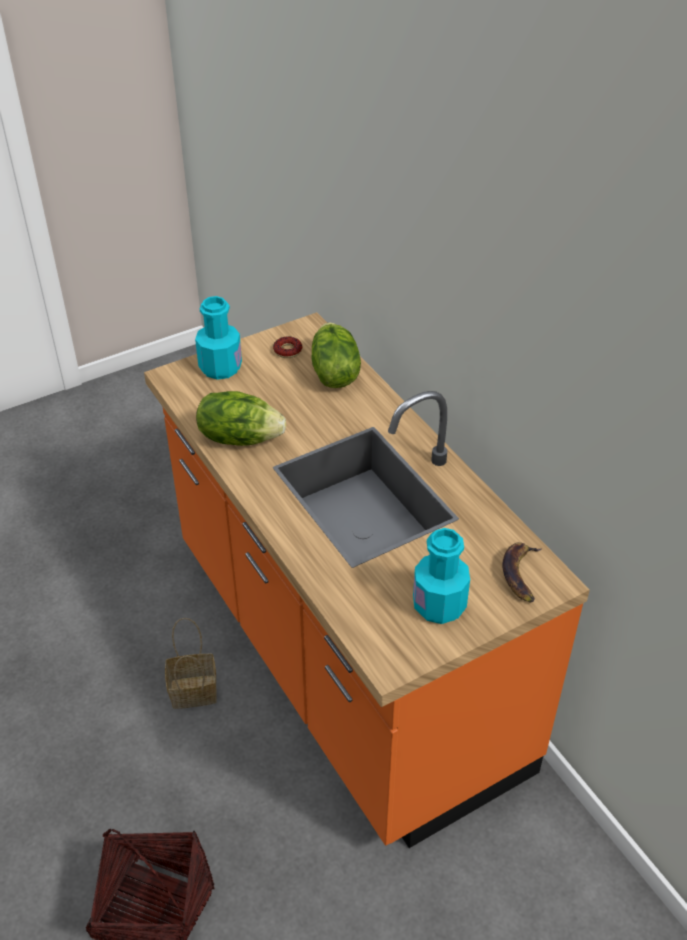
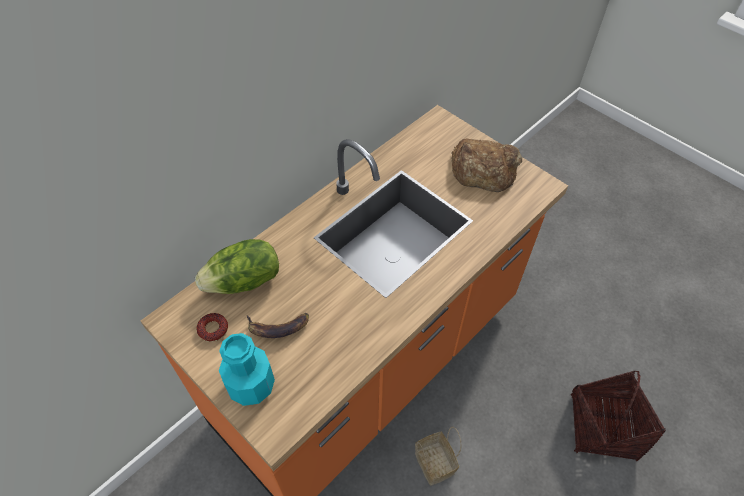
camera: 105 degrees left, 10 degrees up
(240, 437) = (355, 334): lettuce -> none
(439, 605) = (484, 169): turquoise bottle -> bread
(520, 574) = (439, 134): banana -> banana (277, 327)

